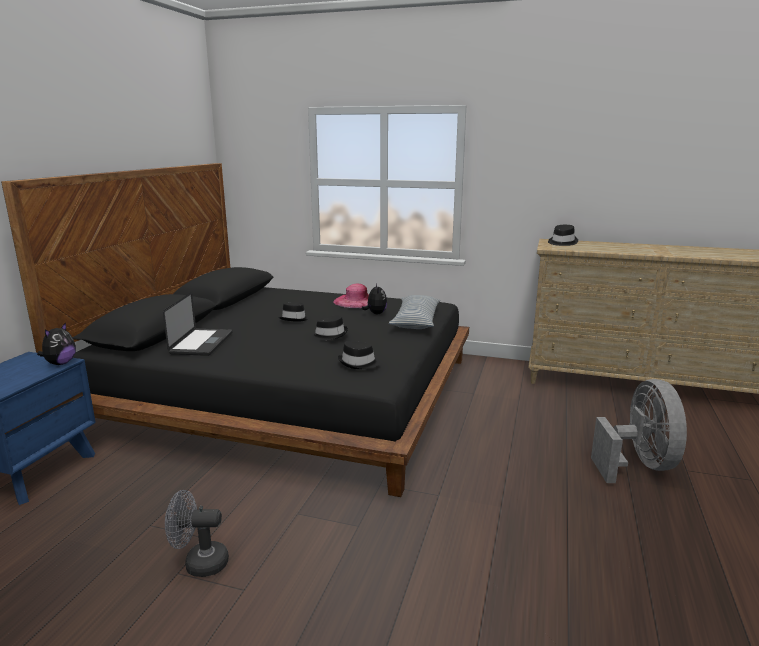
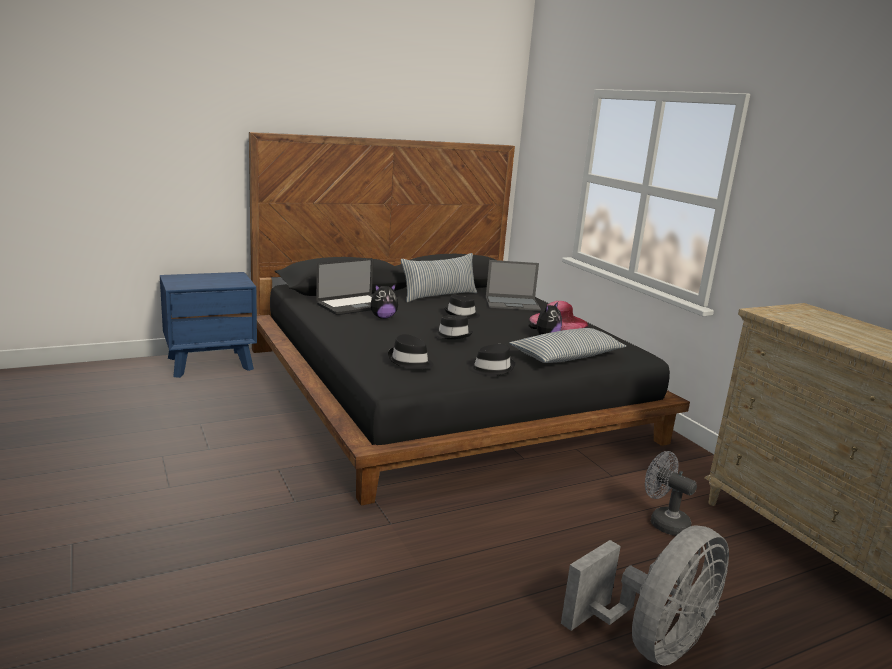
camera: 45 degrees right, 0 degrees up
(60, 363) = (239, 283): plush toy -> plush toy (383, 317)
(199, 563) = (179, 458): grey fan -> grey fan (663, 522)
(240, 311) = (439, 296): none -> pillow
(302, 299) = (513, 303): none -> laptop
(562, 242) = (815, 314): black hat -> black hat (491, 368)

